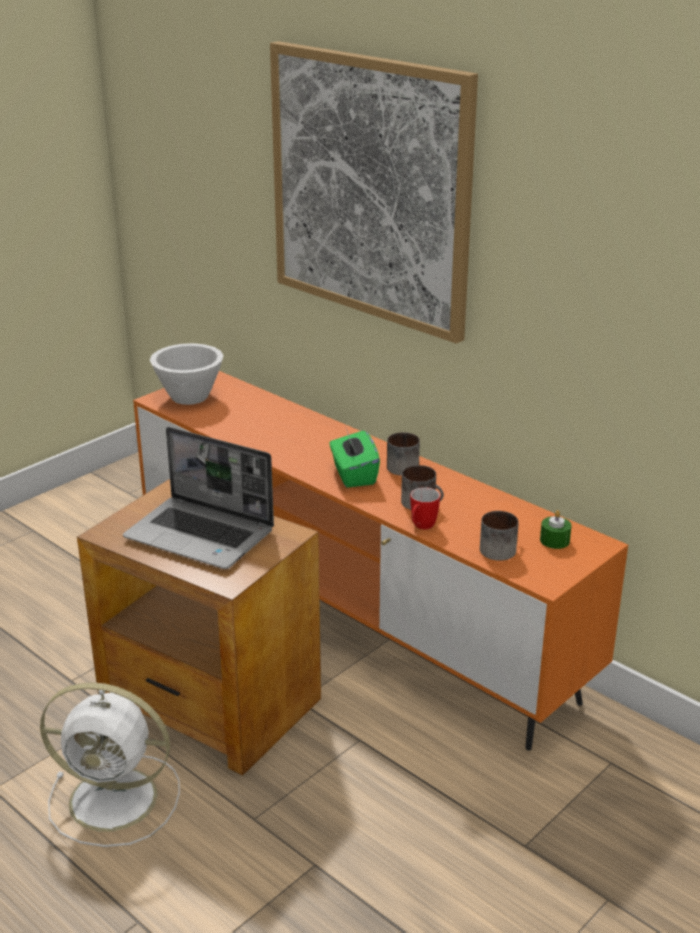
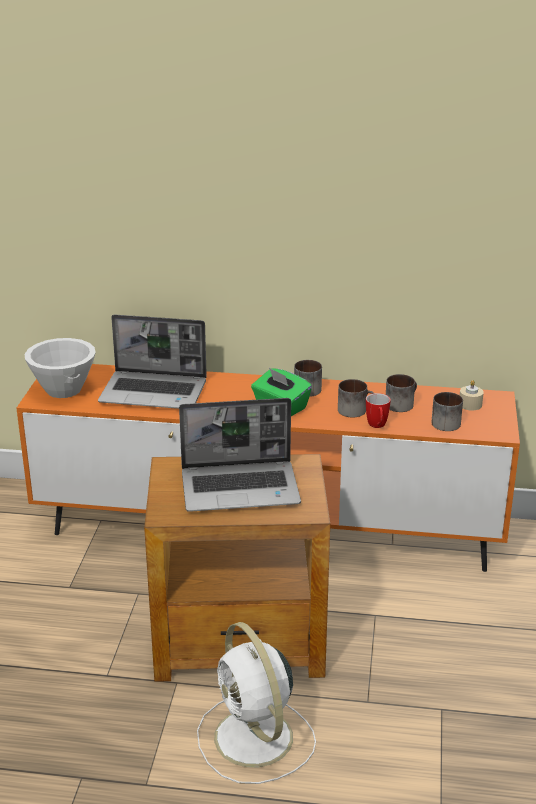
camera: 35 degrees left, 0 degrees up
(117, 799) = (255, 740): white fan -> white fan turned 90 degrees clockwise
(260, 423) = (155, 392): none -> laptop
(370, 188) = (239, 161): picture -> none
(479, 513) = (401, 403): none -> mug
(554, 540) = (470, 404): green candle -> beige candle

